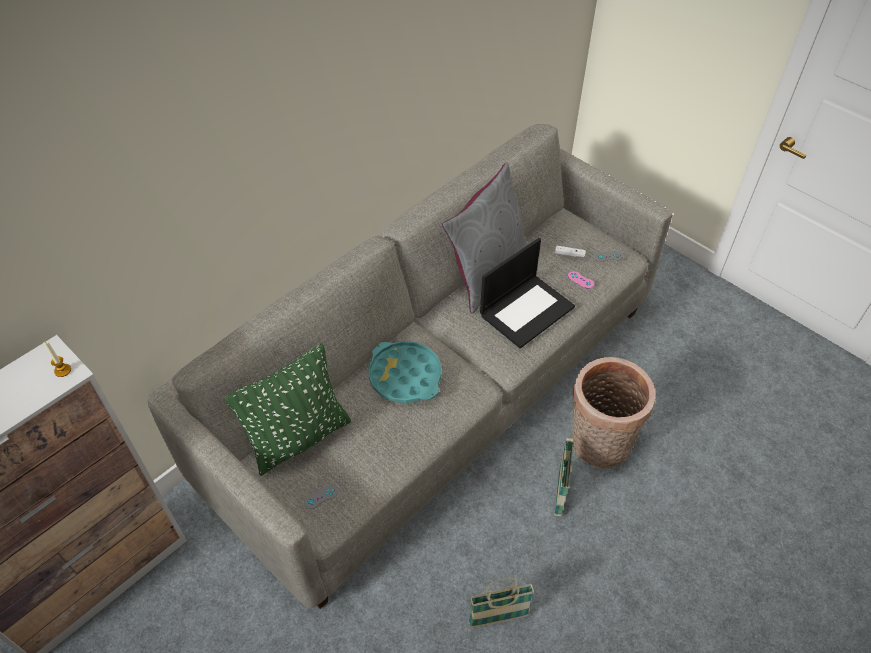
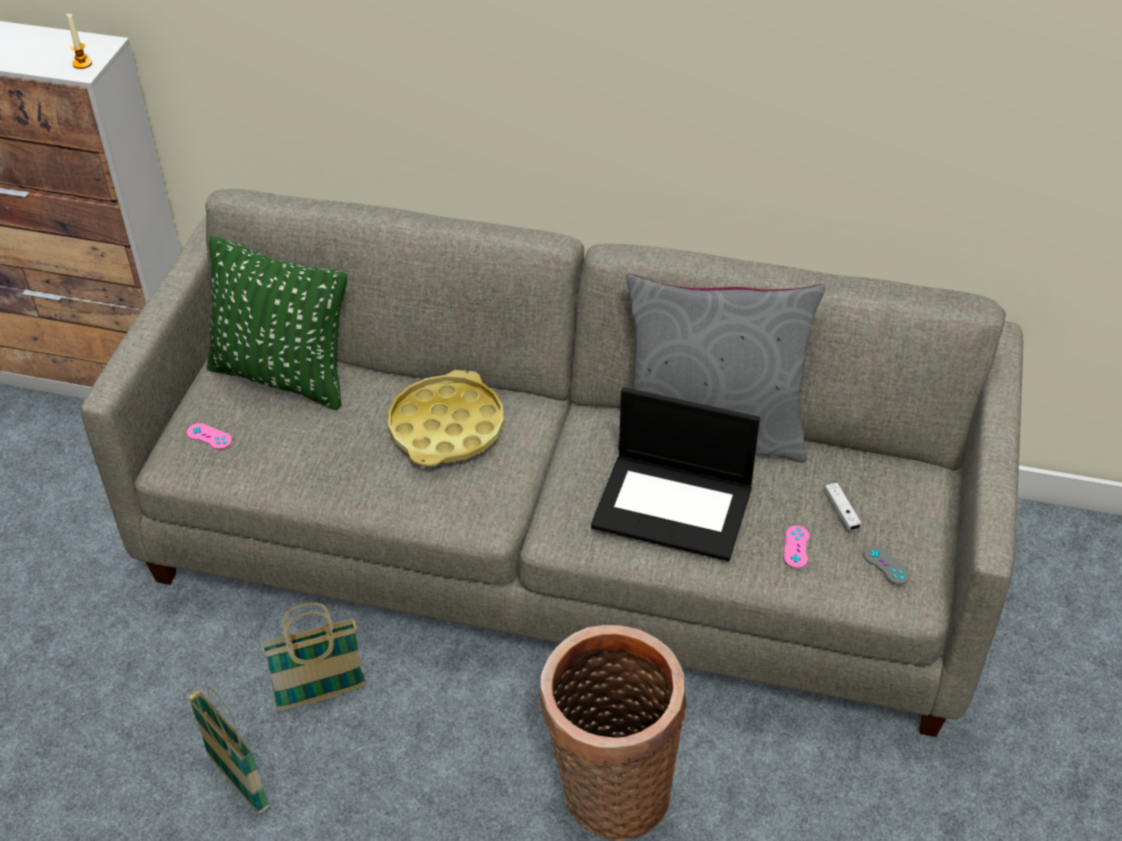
camera: 60 degrees right, 5 degrees down
(320, 497) = (209, 436): grey game controller -> pink game controller
(405, 376) = (446, 427): turquoise tray -> yellow tray
(559, 492) = (489, 772): basket -> basket (321, 695)

